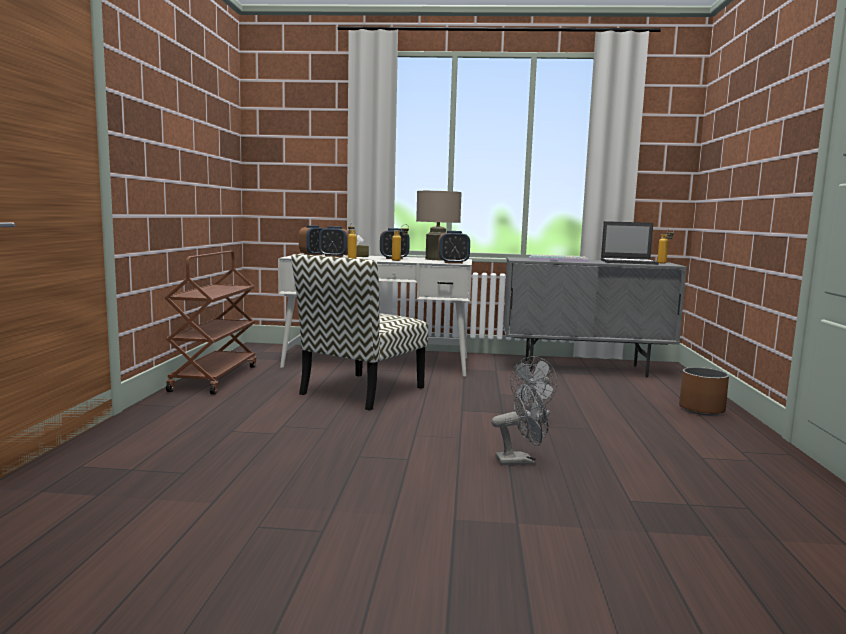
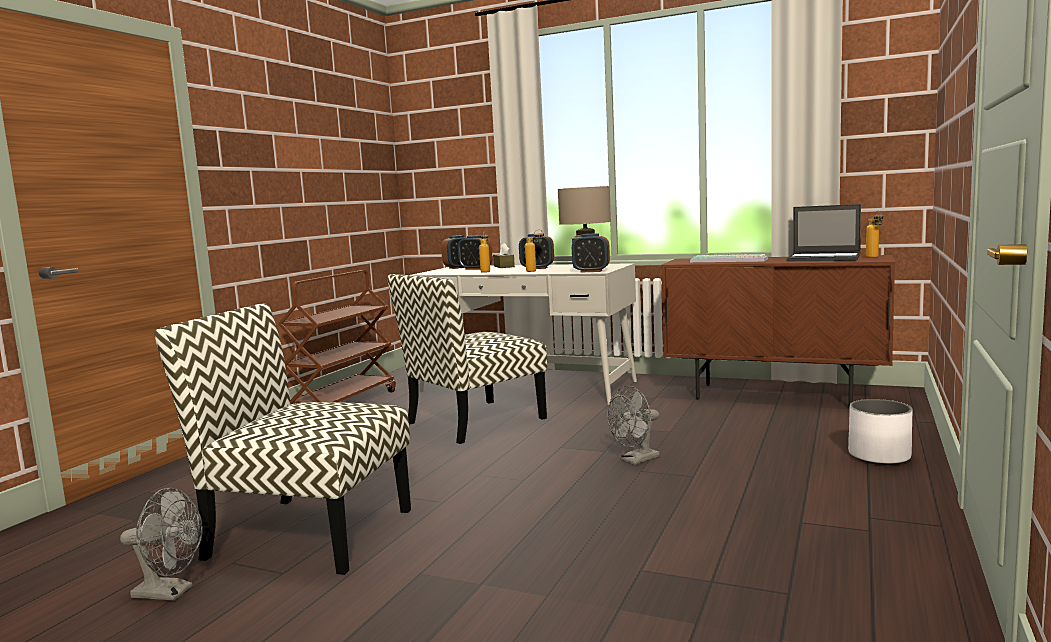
camera: 20 degrees right, 0 degrees up
(307, 494) = (307, 533): none -> chair
(521, 461) = (563, 512): grey fan -> grey fan (170, 593)
(584, 369) = (774, 396): grey cabinet -> brown cabinet
(701, 409) = (879, 456): brown planter -> white planter

